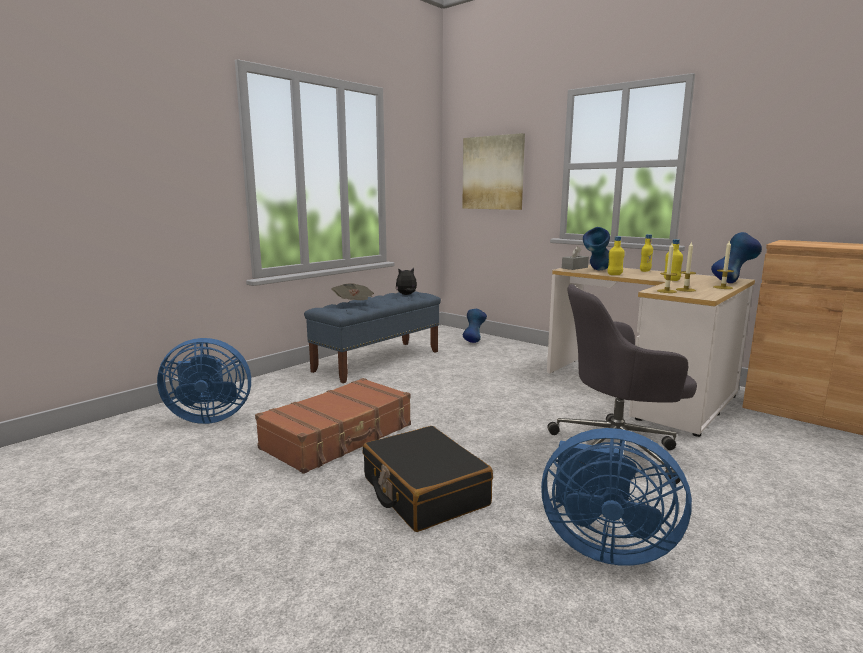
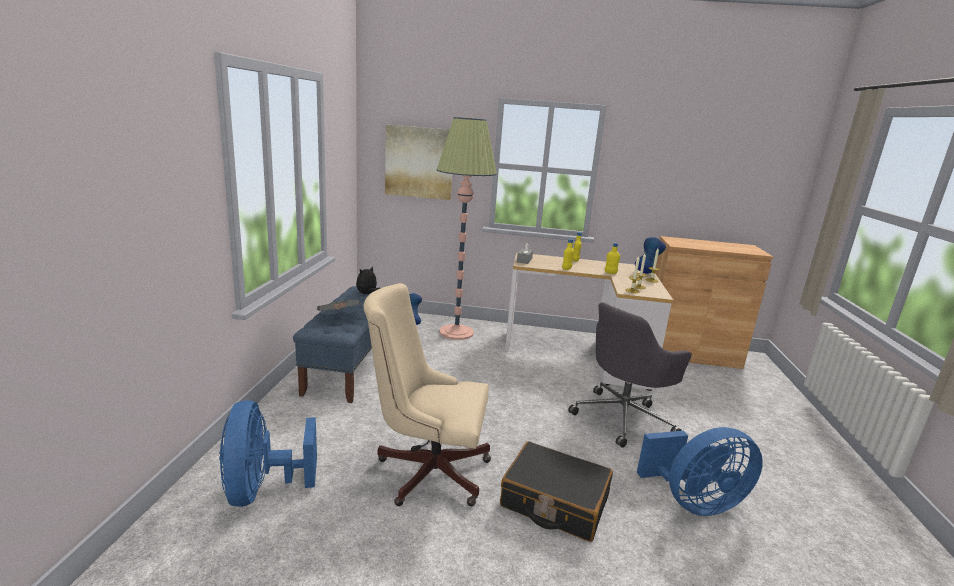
camera: 35 degrees left, 5 degrees up
(208, 417) = (262, 489): blue fan -> blue fan turned 120 degrees clockwise
(339, 437) = (426, 470): brown suitcase -> beige office chair
(511, 353) = (456, 332): none -> floor lamp
(597, 270) = (545, 263): blue vase -> none

